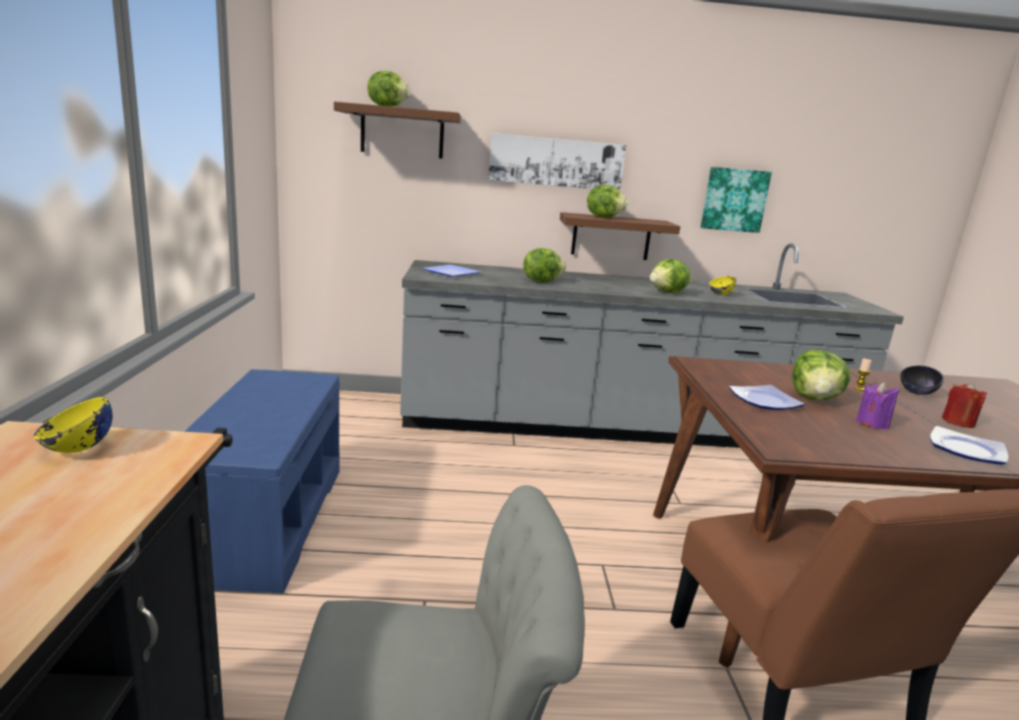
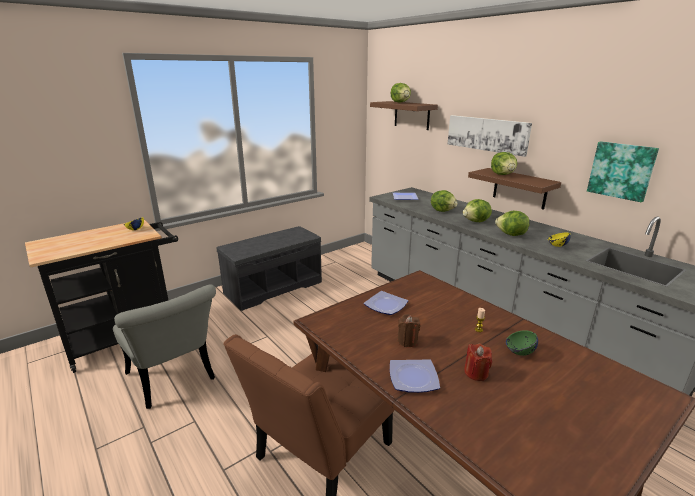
camera: 55 degrees right, 5 degrees up
(265, 519) = (274, 287): blue bench -> grey bench
(815, 399) = (421, 318): lettuce -> lettuce (476, 221)
(872, 423) = (407, 341): purple candle -> brown candle
(917, 393) = (519, 352): black bowl -> green bowl

